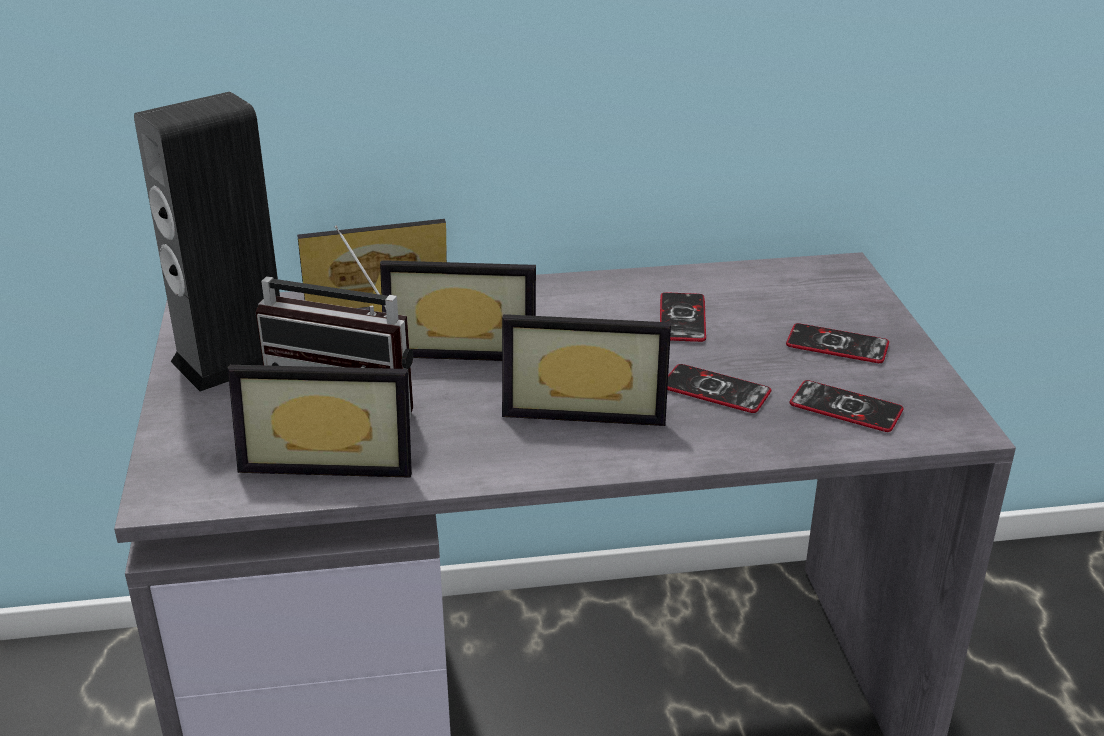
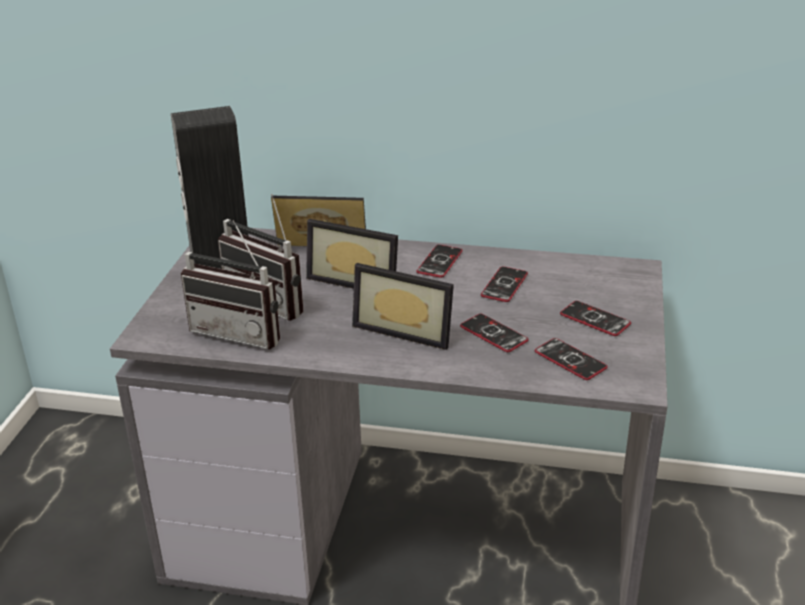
camera: 20 degrees right, 0 degrees up
(330, 457) = (241, 331): picture frame -> radio
(569, 301) = (439, 262): none -> phone

